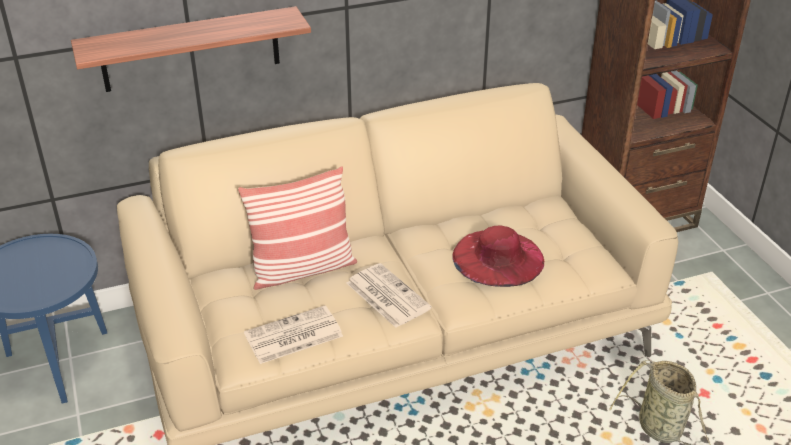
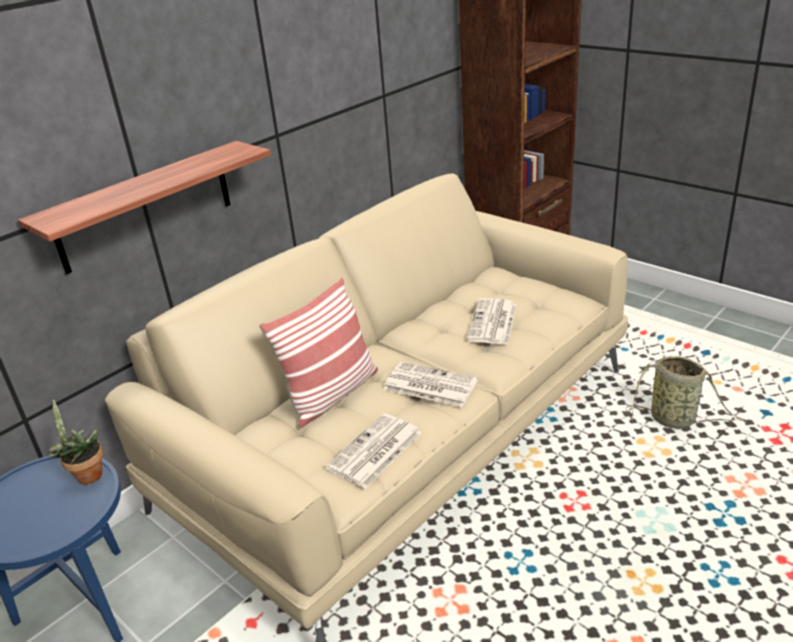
camera: 25 degrees left, 5 degrees down
(74, 262) = (86, 475): none -> potted plant
(498, 257) = (493, 323): red hat -> newspaper

